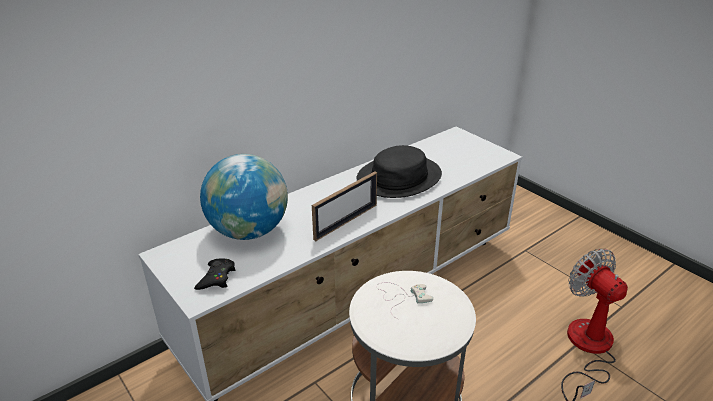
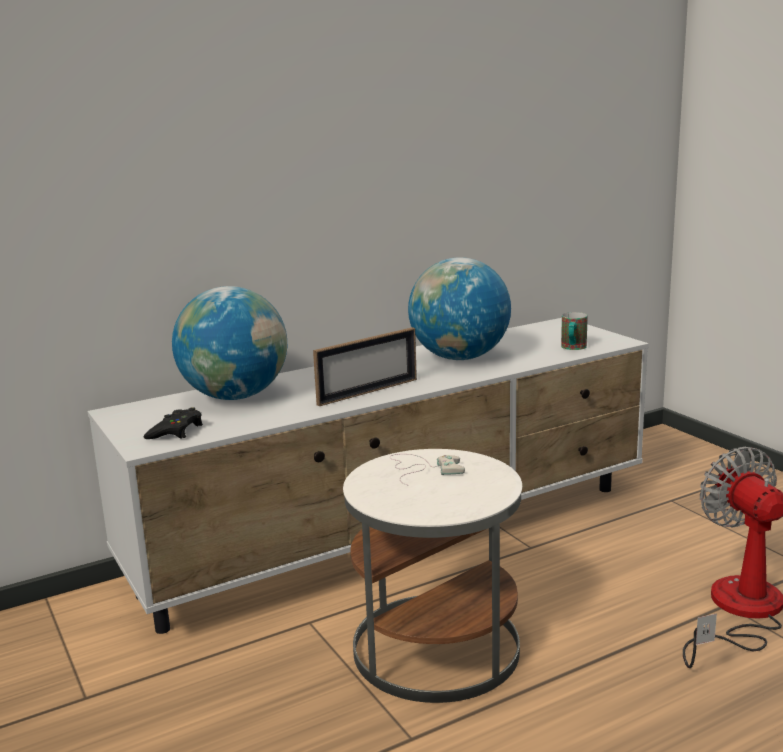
camera: 10 degrees right, 15 degrees down
(399, 177) = (459, 358): black hat -> globe
(473, 164) = (573, 348): none -> mug

